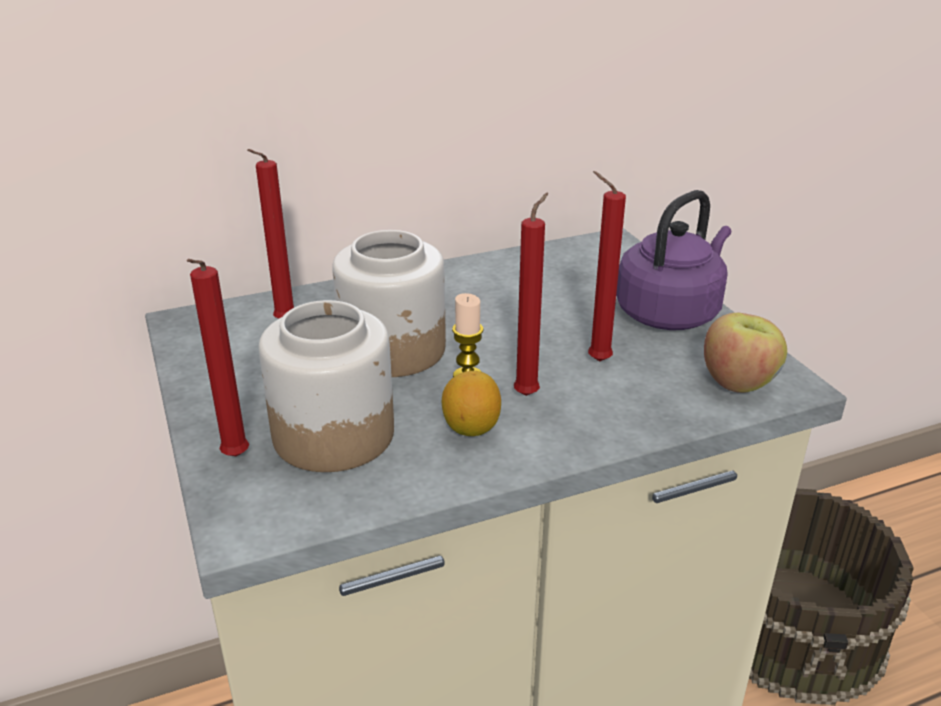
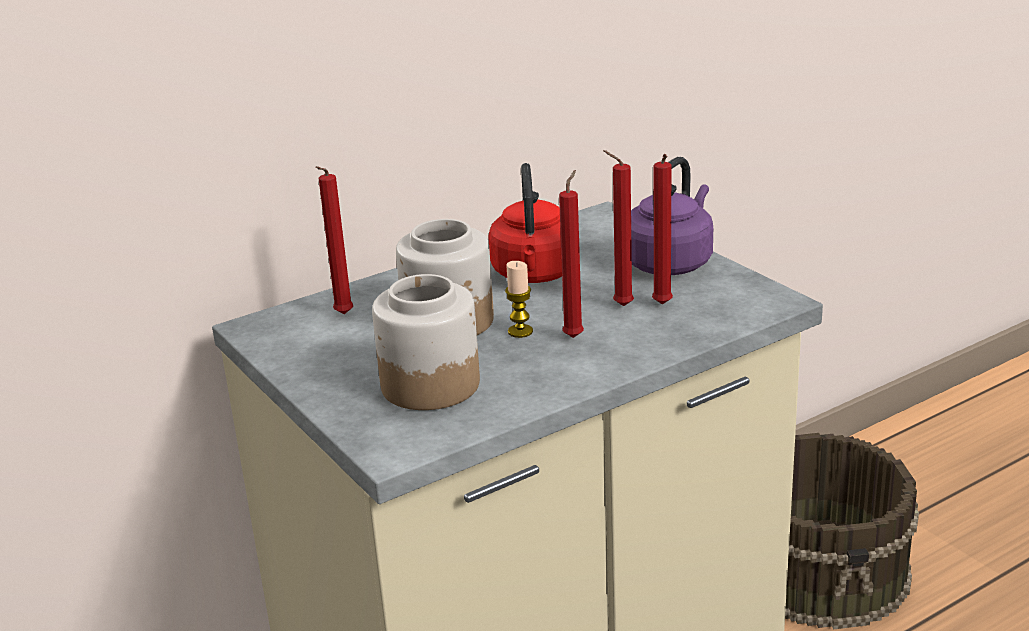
camera: 10 degrees left, 5 degrees down
(233, 459) = (359, 412): red candle -> red candle (662, 306)
(471, 428) = (538, 365): lemon -> none
(512, 304) = (535, 275): none -> red kettle
(738, 382) = (738, 305): apple -> none

